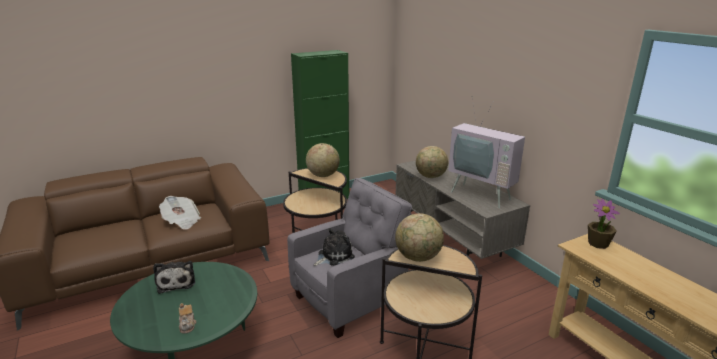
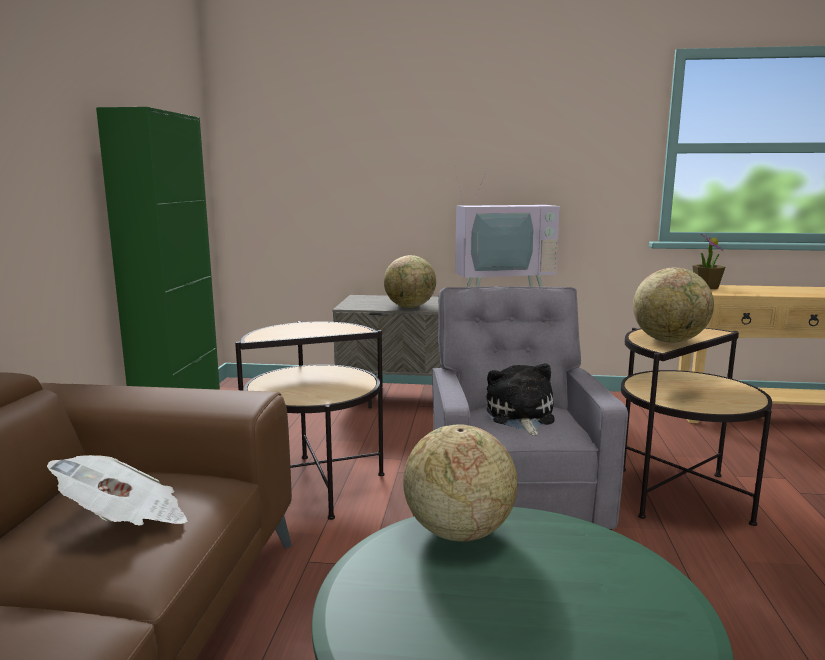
camera: 55 degrees left, 10 degrees down
(176, 282) = (413, 602): plush toy -> none
(187, 325) = (636, 622): teapot -> none
(323, 175) = (308, 330): globe -> globe (458, 532)

